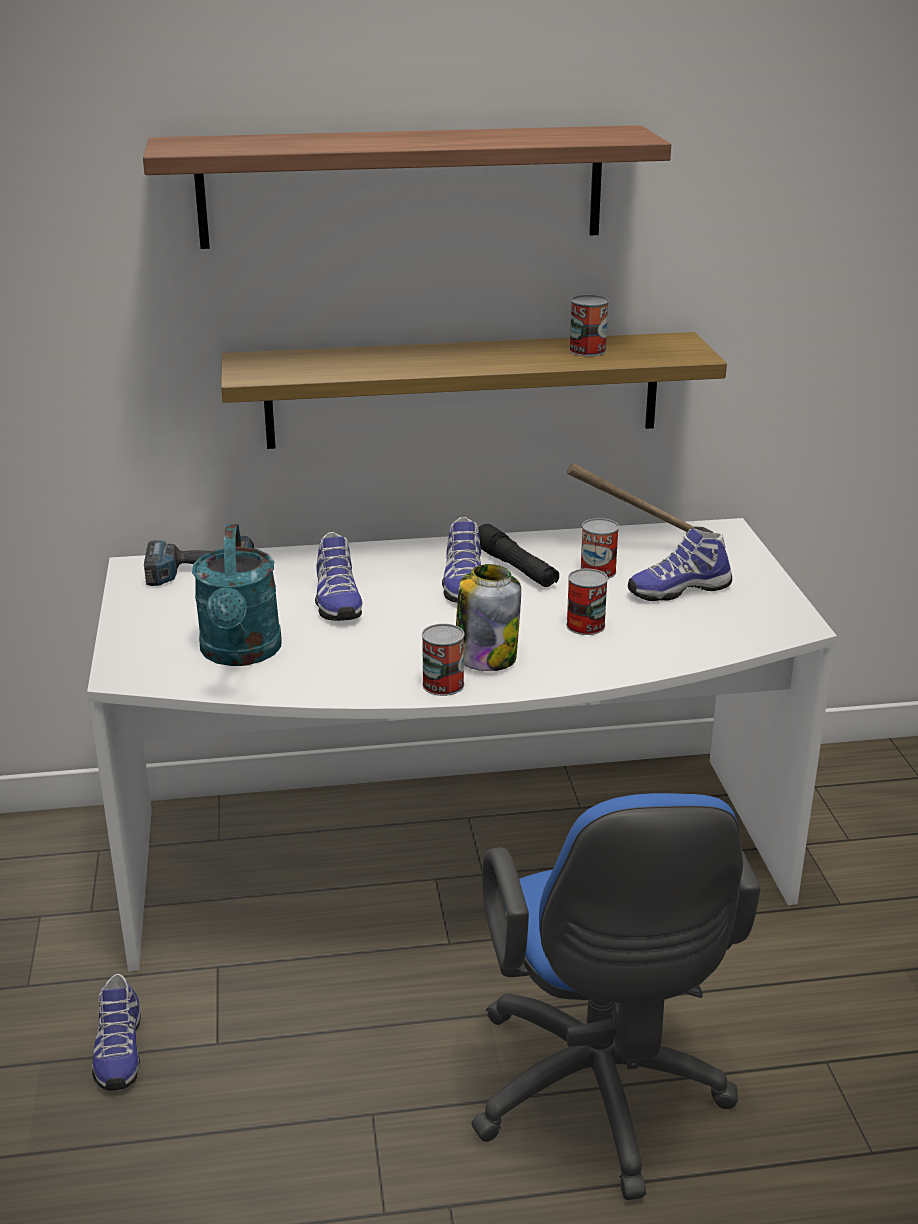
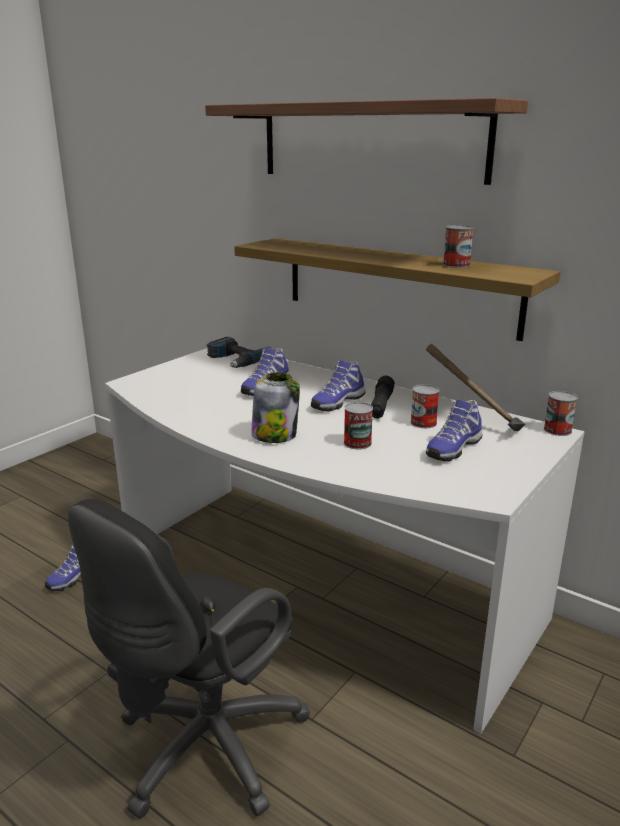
camera: 45 degrees right, 5 degrees down
(241, 654) = (182, 392): turquoise watering can -> none
(443, 684) = (229, 437): can -> can (557, 430)
(599, 1100) = (202, 749): blue office chair -> black office chair
(678, 589) = (452, 448): shoe -> shoe turned 75 degrees counterclockwise

